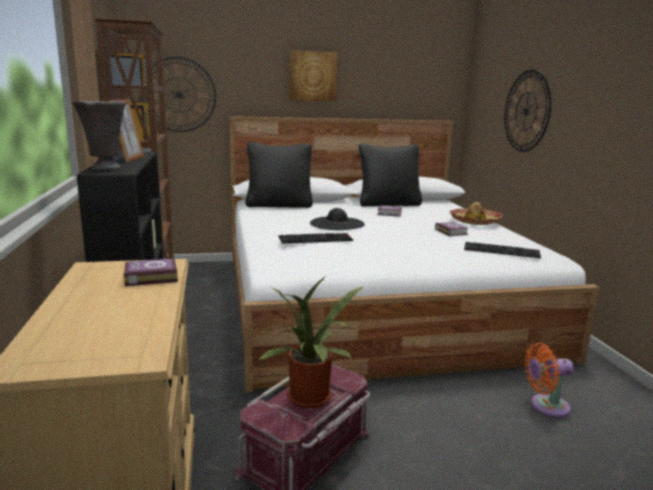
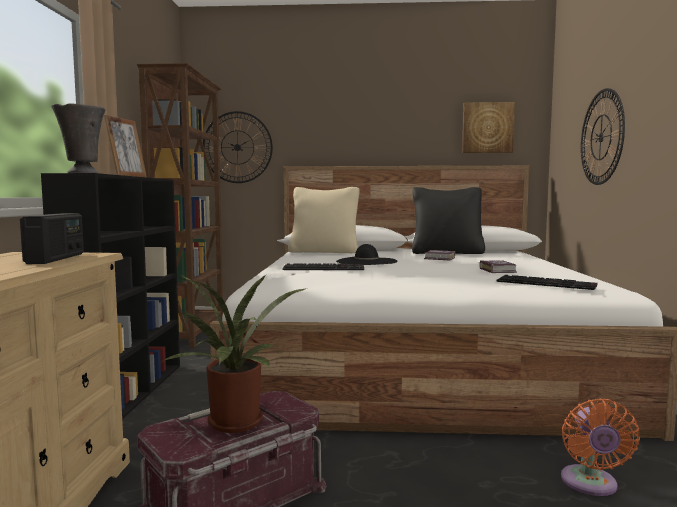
camera: 15 degrees right, 10 degrees down
(149, 277) = (56, 258): book -> radio
(279, 205) = (324, 252): black pillow -> beige pillow
(312, 76) = (369, 124): picture -> picture (487, 128)
(475, 222) = (537, 264): hat -> none
(546, 406) = (590, 484): orange fan -> orange fan turned 90 degrees counterclockwise

